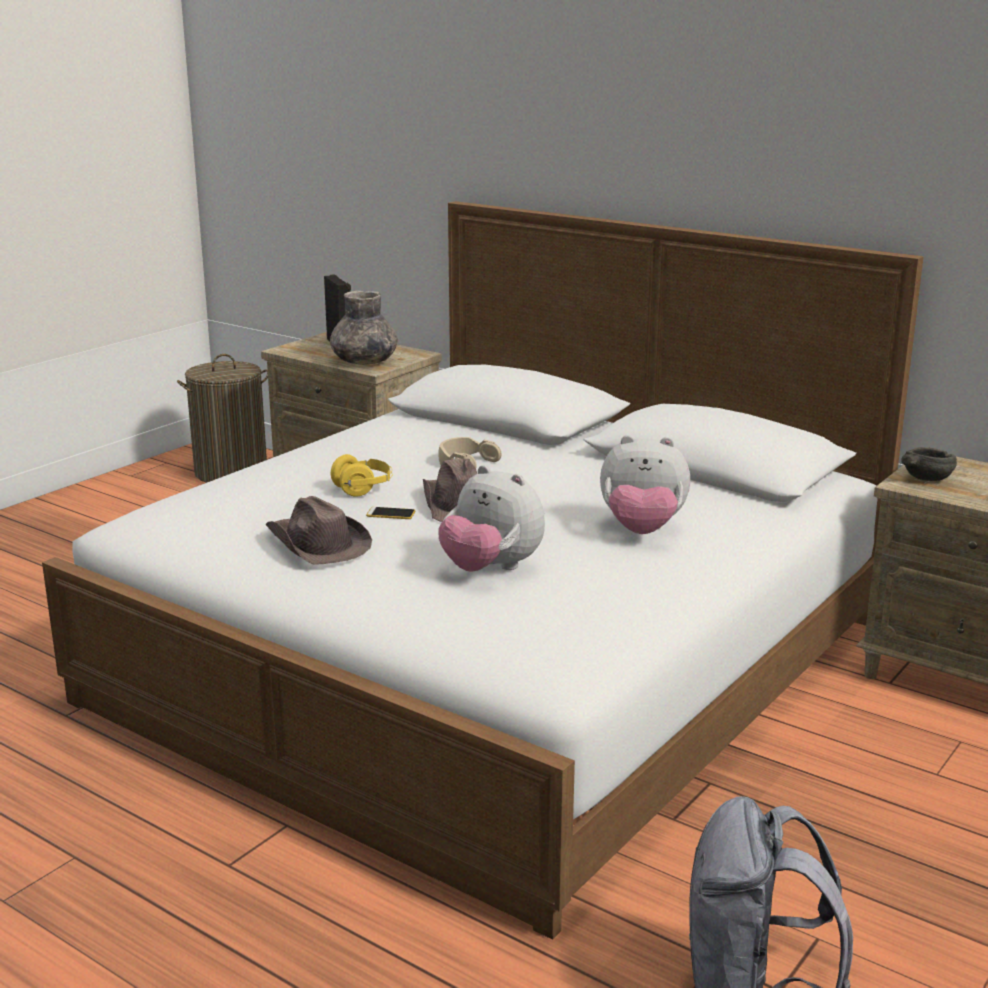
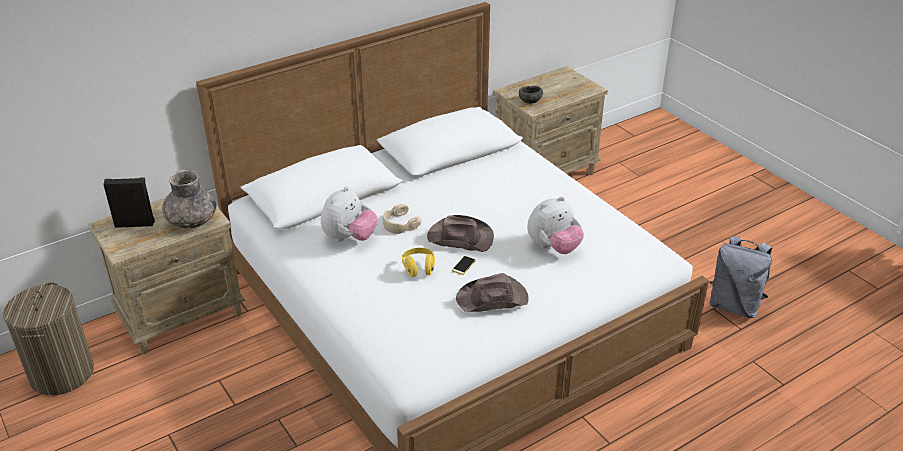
camera: 70 degrees left, 15 degrees up
(642, 530) = (528, 192): plush toy -> plush toy (349, 238)

